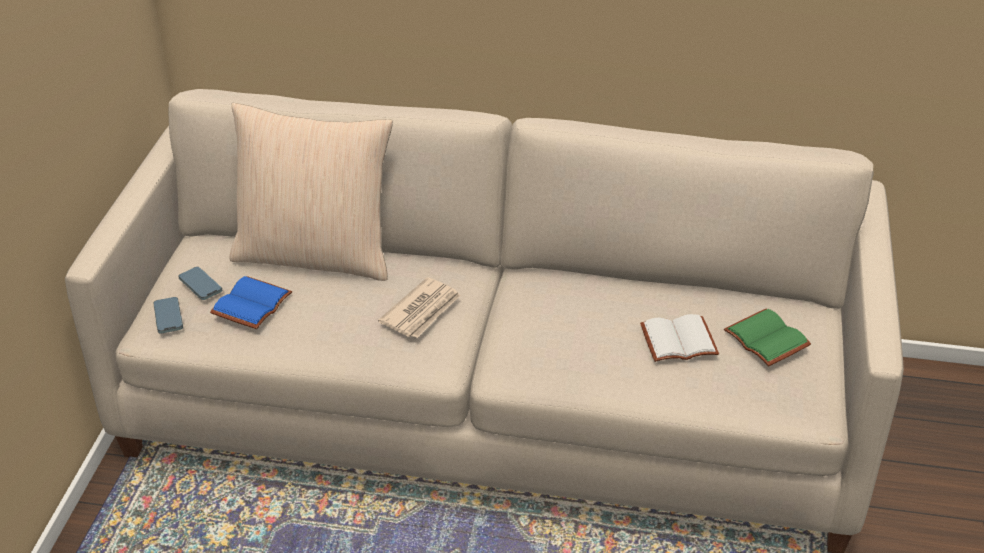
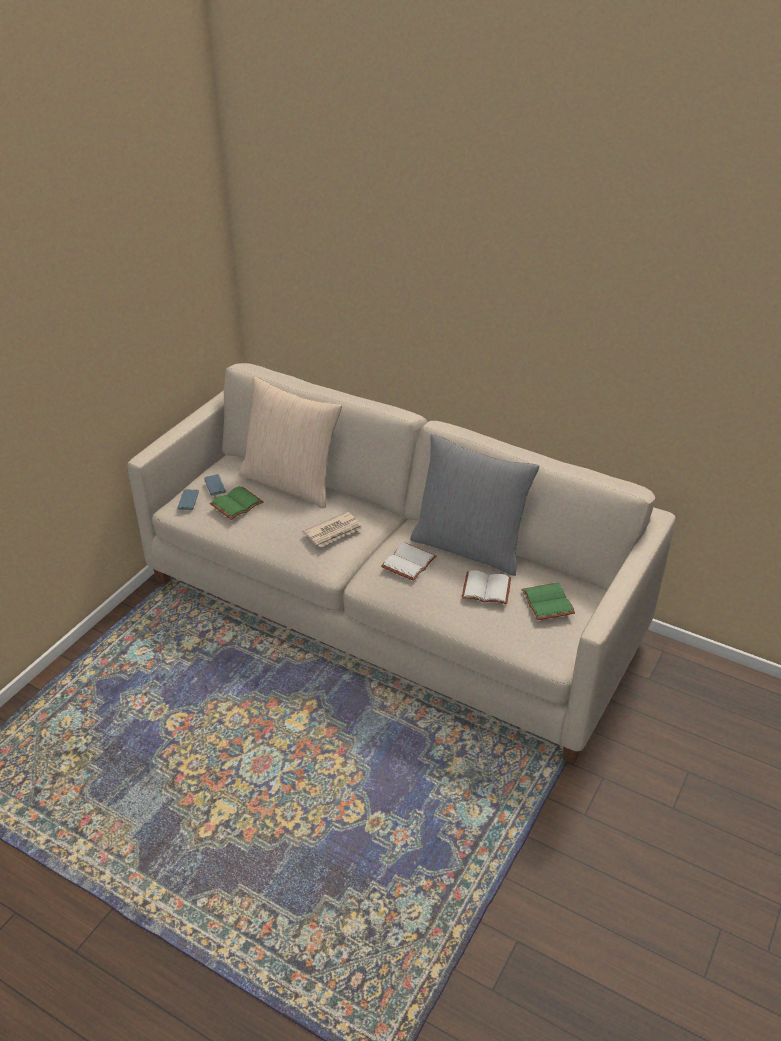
camera: 20 degrees right, 0 degrees up
(252, 305) = (237, 505): blue book -> green book
(551, 328) = (408, 561): none -> white book
(620, 288) = (469, 547): none -> grey pillow

